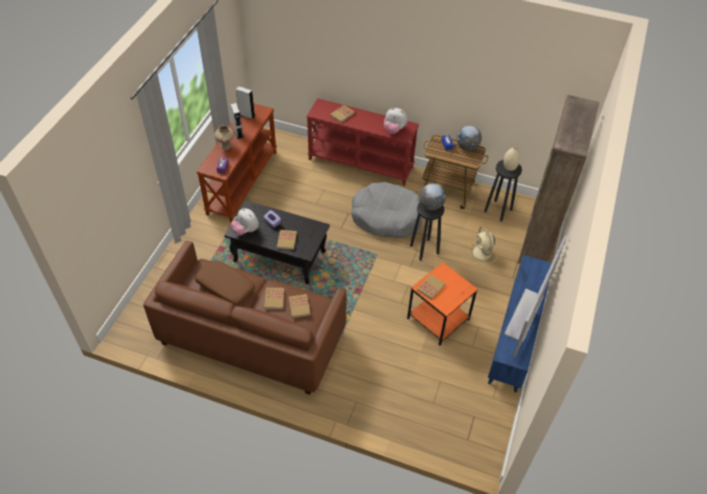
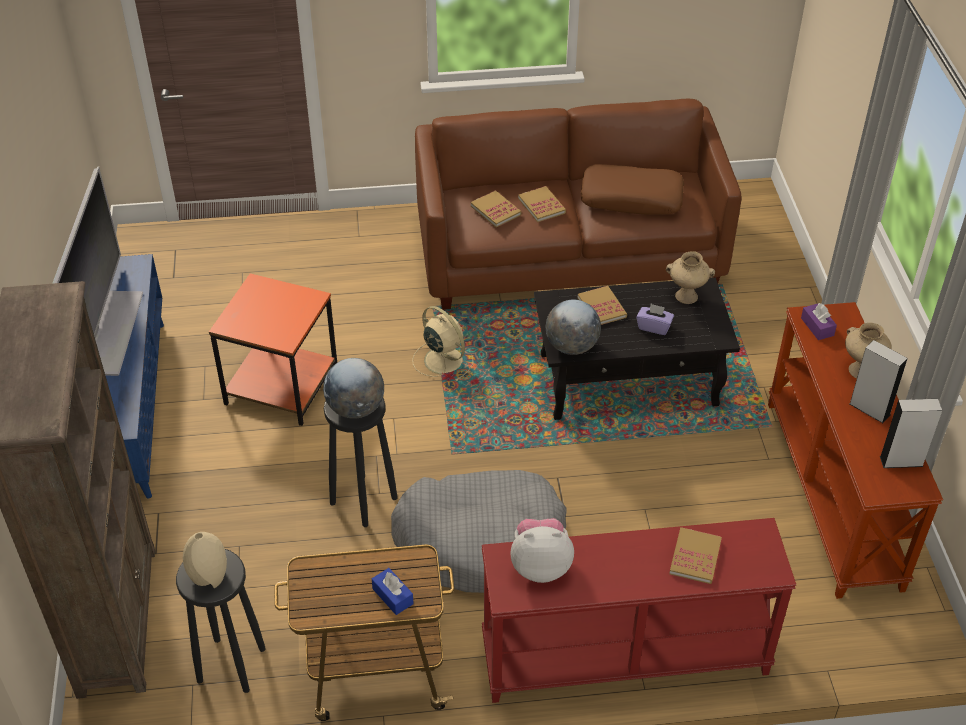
camera: 155 degrees right, 5 degrees down
(246, 230) = (686, 297): plush toy -> beige vase
(431, 287) = (294, 304): book -> none
(467, 147) = (338, 611): globe -> globe (571, 346)
(482, 253) = (237, 540): beige fan -> beige fan (442, 359)

